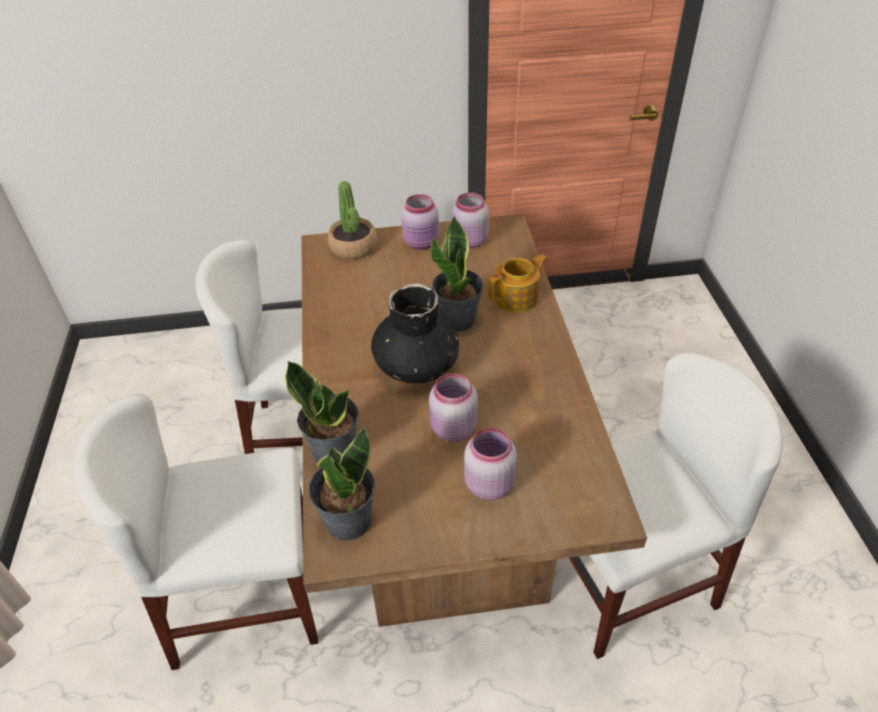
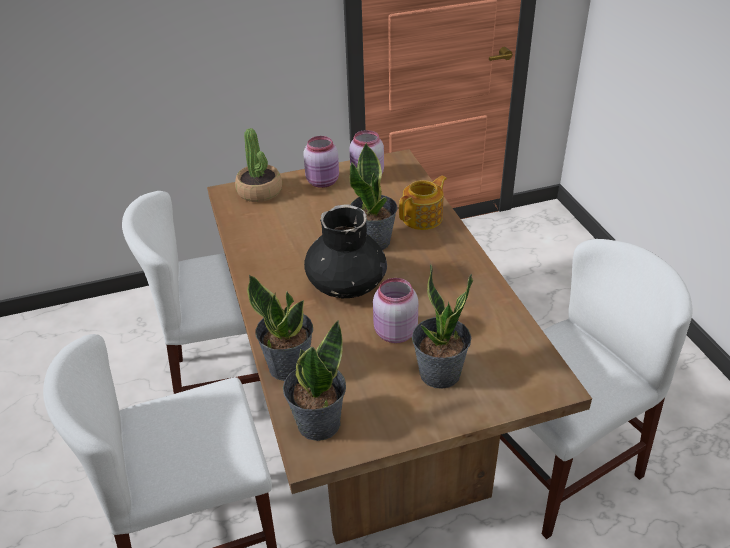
camera: 10 degrees left, 5 degrees down
(488, 483) = (439, 374): pink jar -> potted plant

